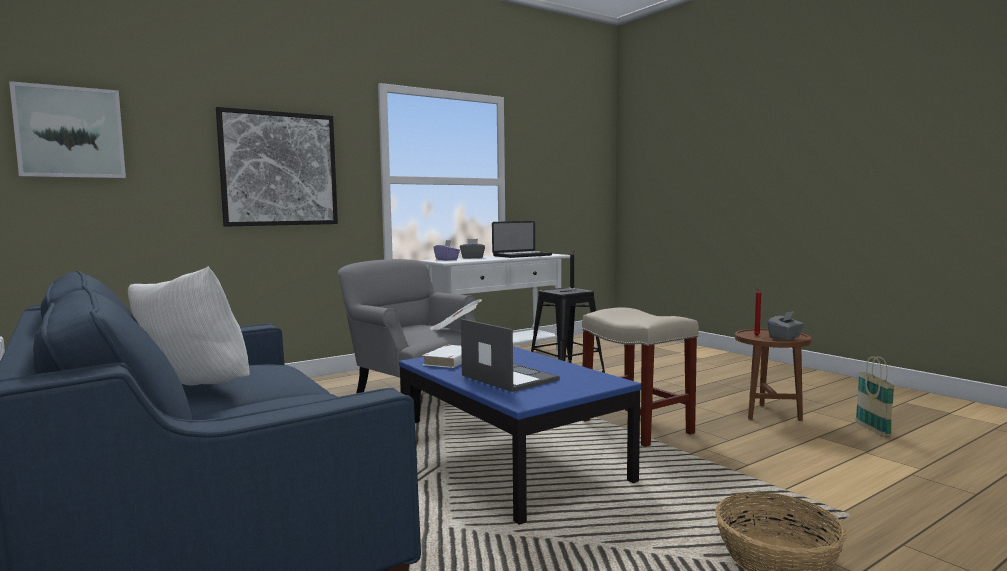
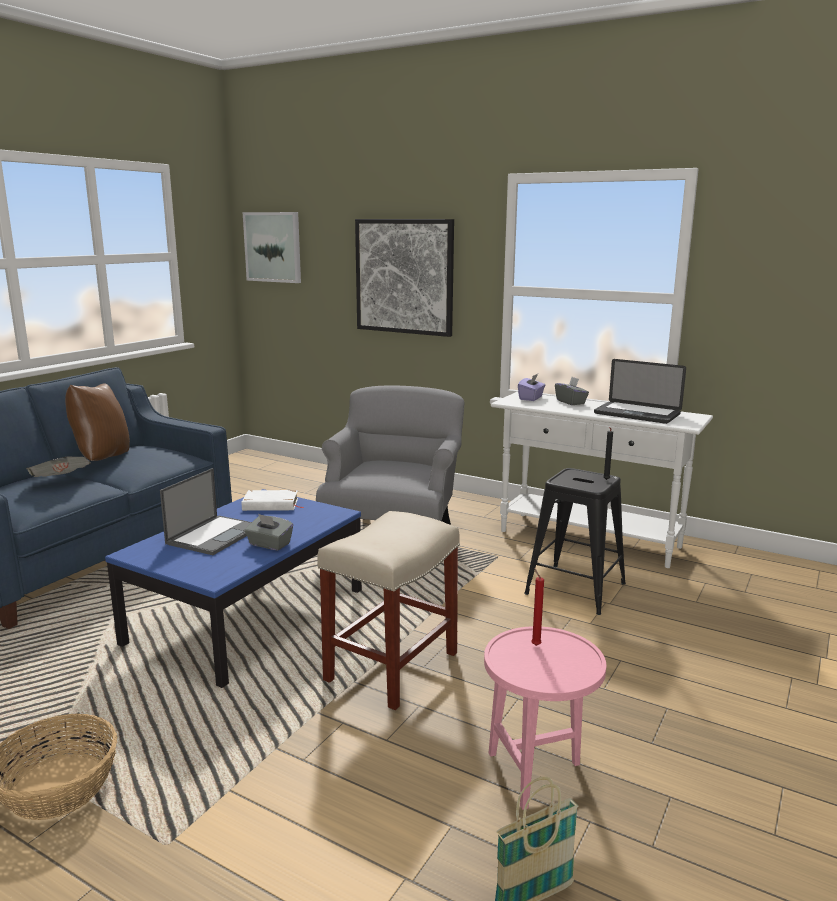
camera: 65 degrees right, 10 degrees up
(192, 389) = (101, 459): white pillow -> brown pillow
(455, 329) = (401, 480): newspaper -> newspaper (61, 482)
(769, 413) = (537, 772): brown side table -> pink side table
(785, 337) = (528, 668): grey tissue box -> grey tissue box (269, 544)

